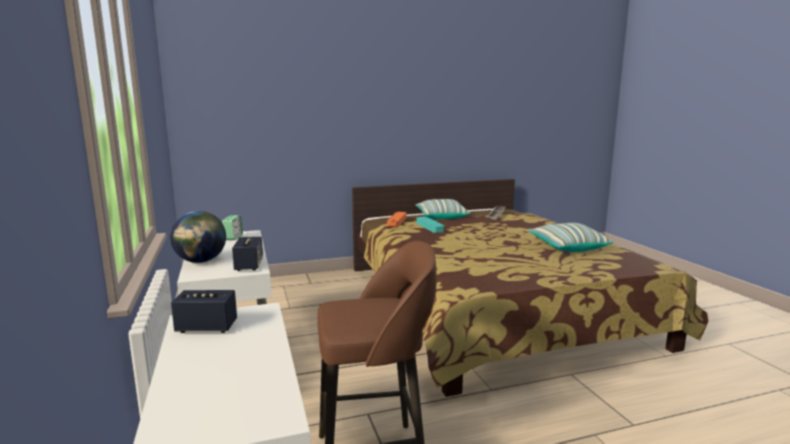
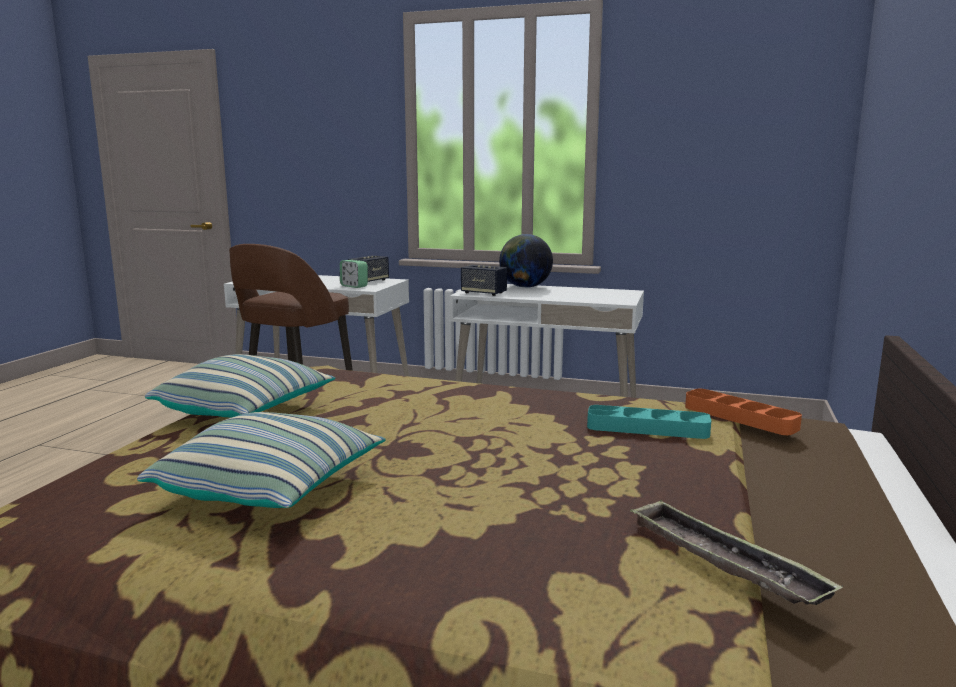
camera: 125 degrees right, 0 degrees up
(233, 238) = (605, 297): alarm clock -> alarm clock (354, 286)
(441, 217) = (794, 489): pillow -> pillow (245, 411)

